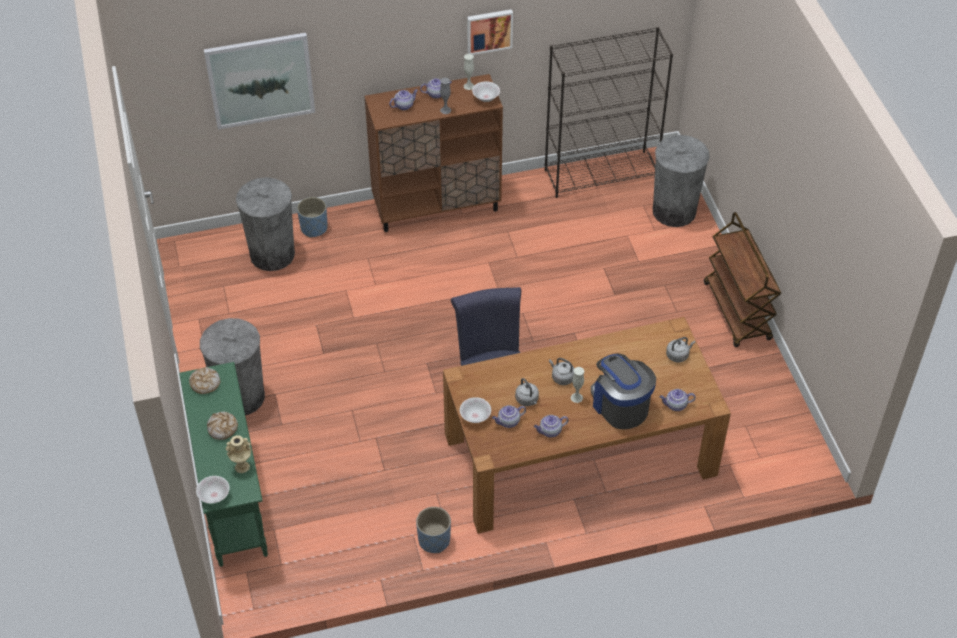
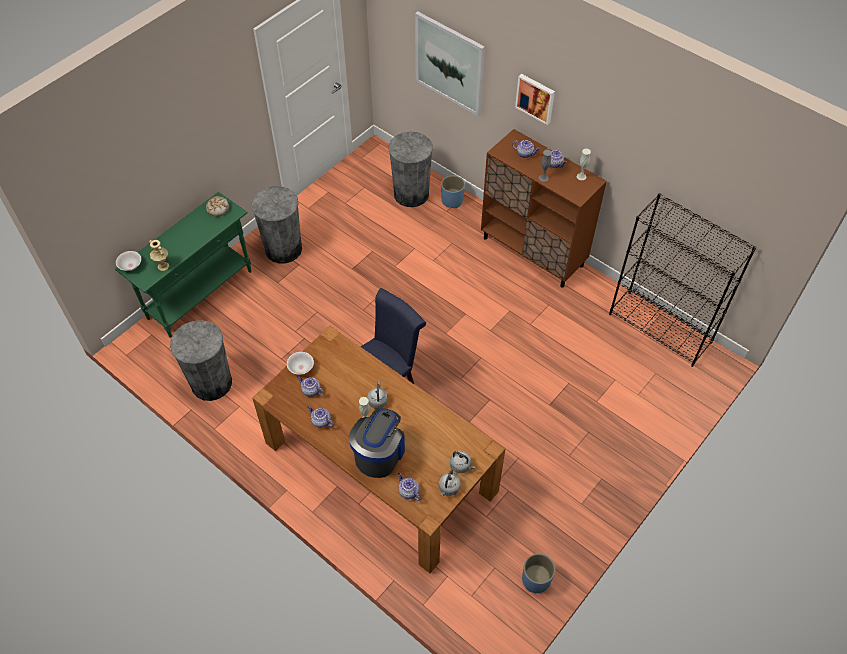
camera: 55 degrees right, 5 degrees up
(222, 428) = (187, 238): bread -> none
(434, 540) = (243, 421): blue planter -> blue planter (536, 579)
(486, 98) = (579, 192): white bowl -> none
(489, 30) = (616, 144): picture -> picture (536, 98)
(527, 400) = (340, 391): grey kettle -> grey kettle (448, 488)
(674, 211) = (670, 396): grey trash can -> grey trash can (211, 383)
(737, 312) = (606, 498): brown cart -> none

